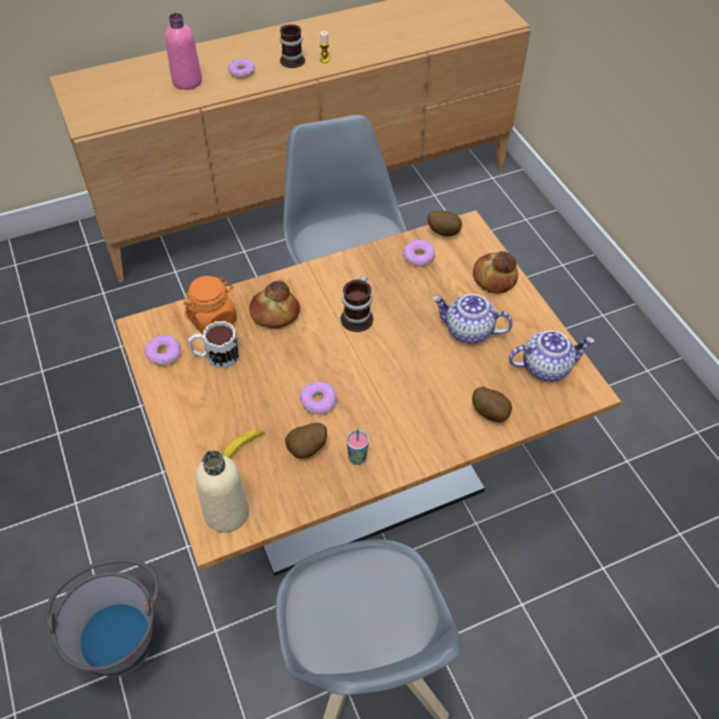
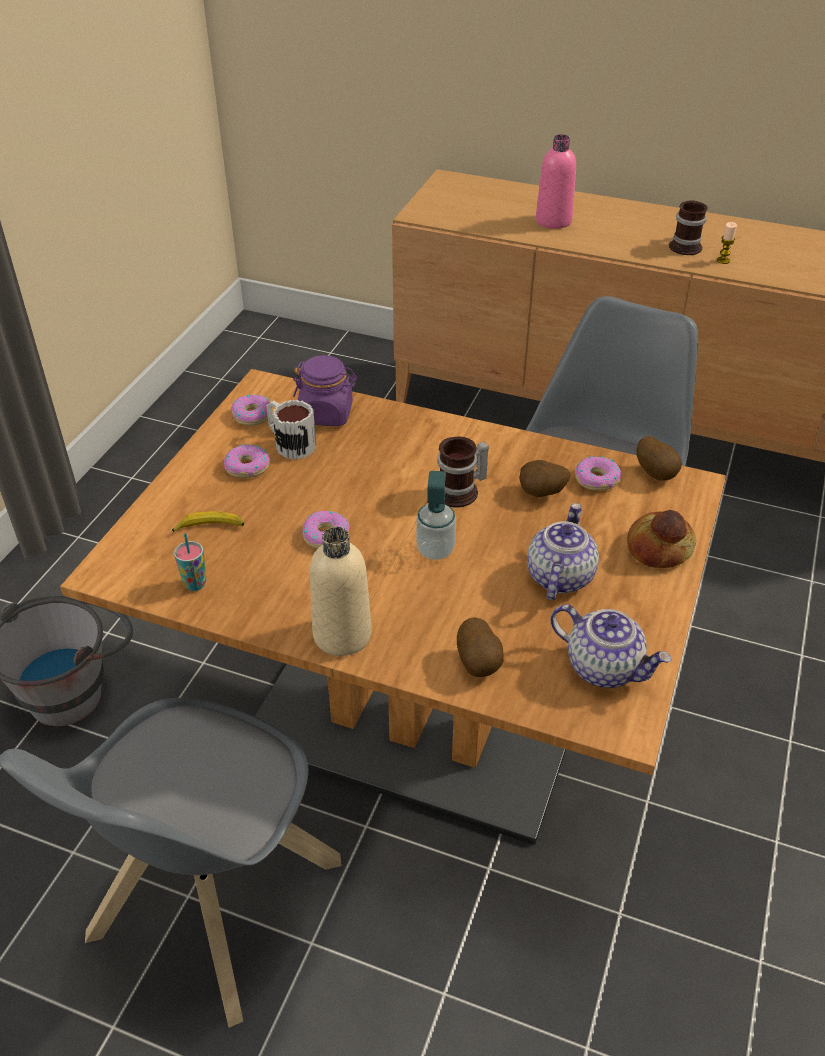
camera: 45 degrees right, 10 degrees down
(213, 319) = (326, 414): orange jar -> purple jar
(226, 512) = (133, 564): beige bottle -> beige bottle (342, 635)
(242, 72) = (618, 235): donut -> donut (247, 467)
(274, 313) = (385, 442): bread -> none
(307, 450) = (262, 566): potato -> potato (541, 494)
(357, 458) = (294, 605): cup -> cup (195, 584)
(389, 364) = (435, 550): none -> soap dispenser
(468, 331) = (559, 576): teapot -> teapot turned 45 degrees clockwise

